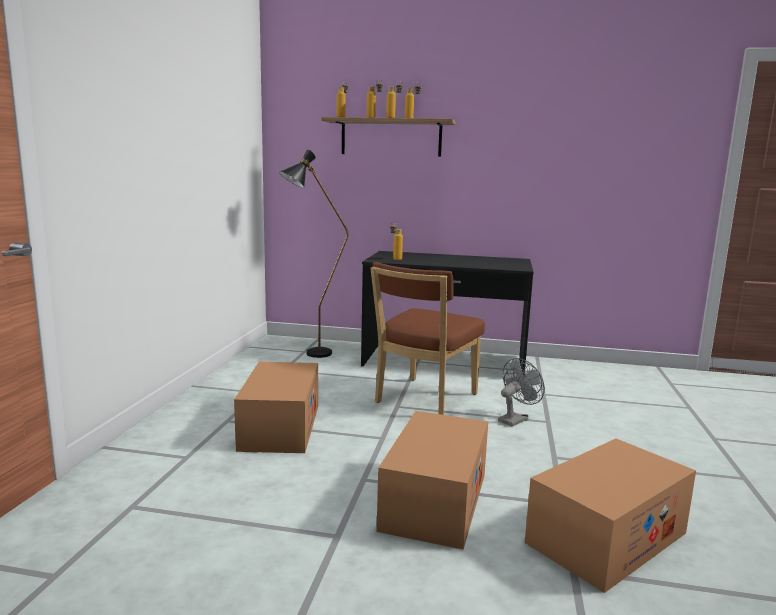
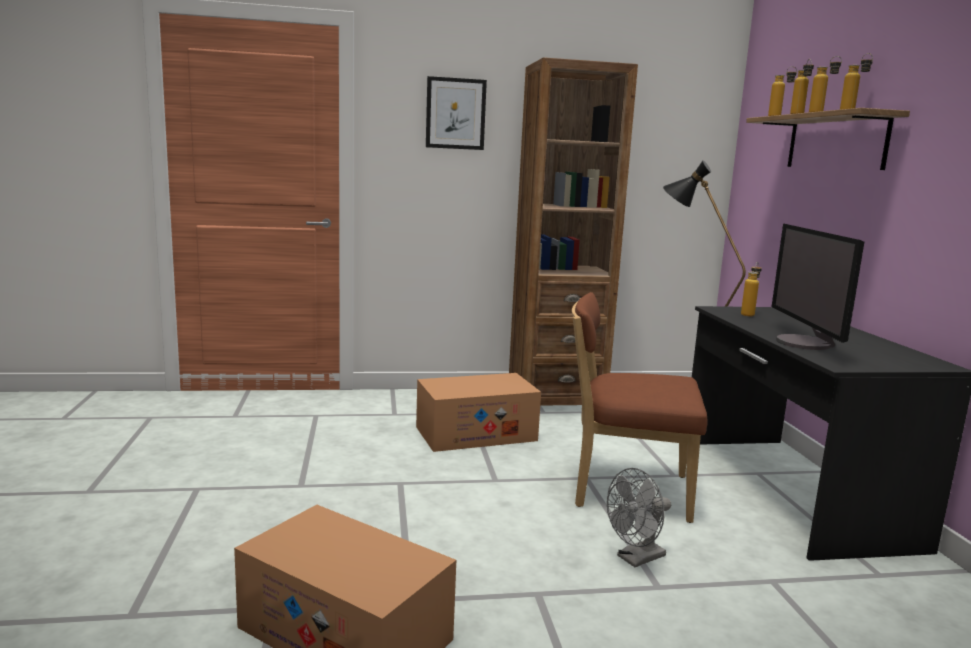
camera: 70 degrees right, 0 degrees up
(120, 95) = (455, 113): none -> picture
(239, 383) = (555, 401): none -> brown bookcase
(435, 501) = (377, 521): cardboard box -> none
(473, 264) = (805, 343): none -> monitor
(515, 419) = (636, 559): grey fan -> grey fan turned 120 degrees clockwise

